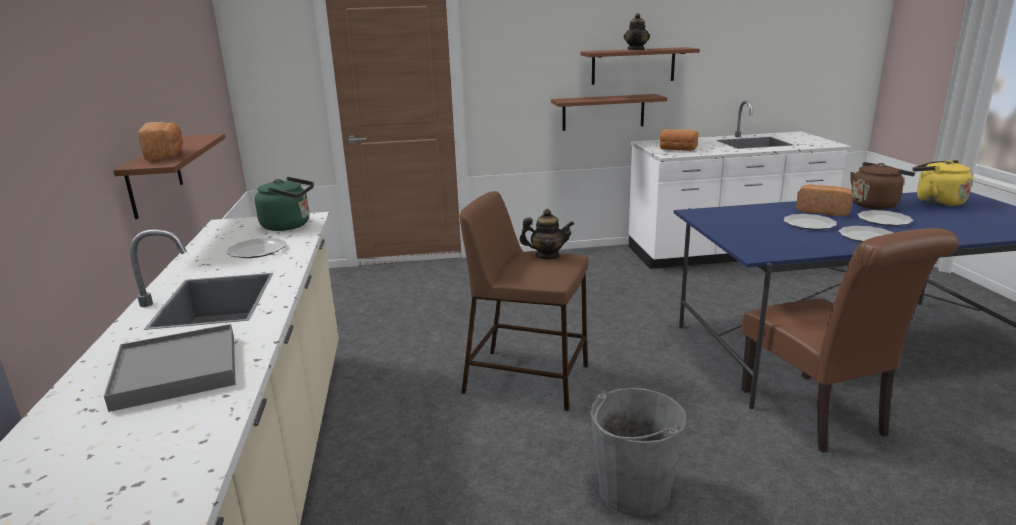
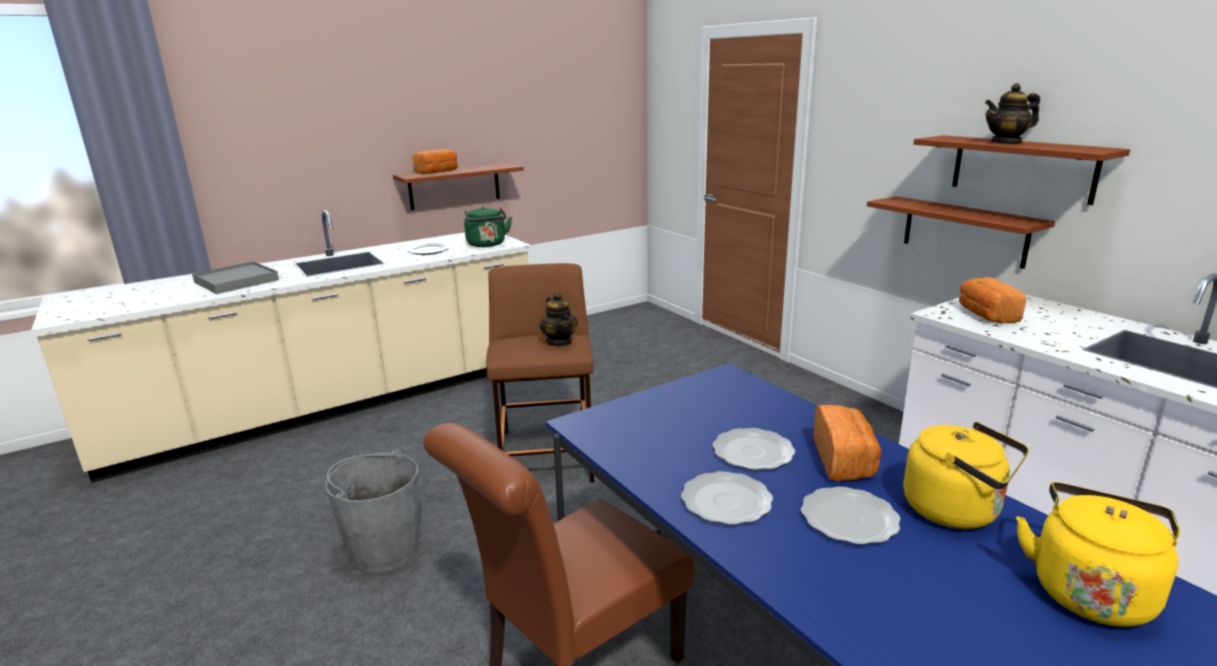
camera: 65 degrees right, 0 degrees up
(875, 204) = (957, 511): brown kettle -> yellow kettle

